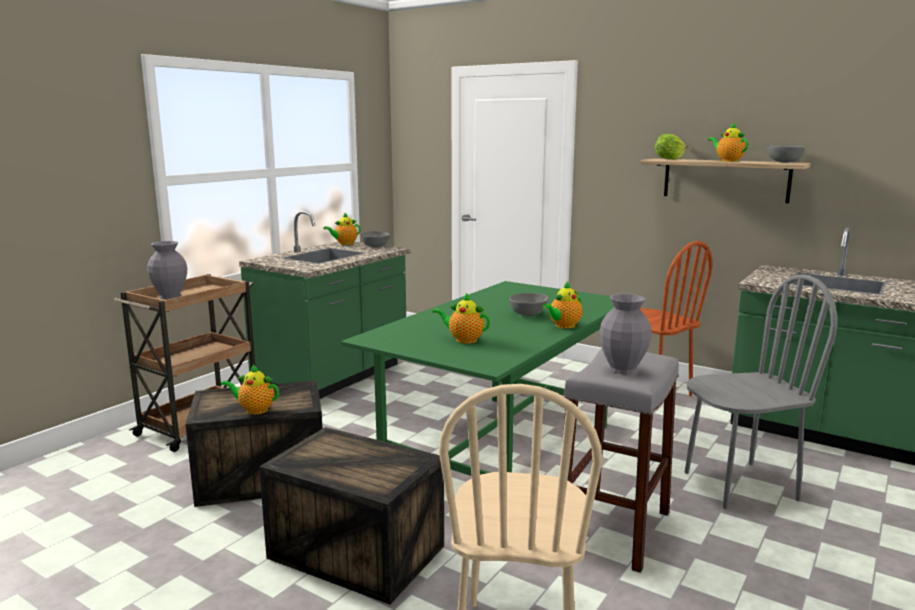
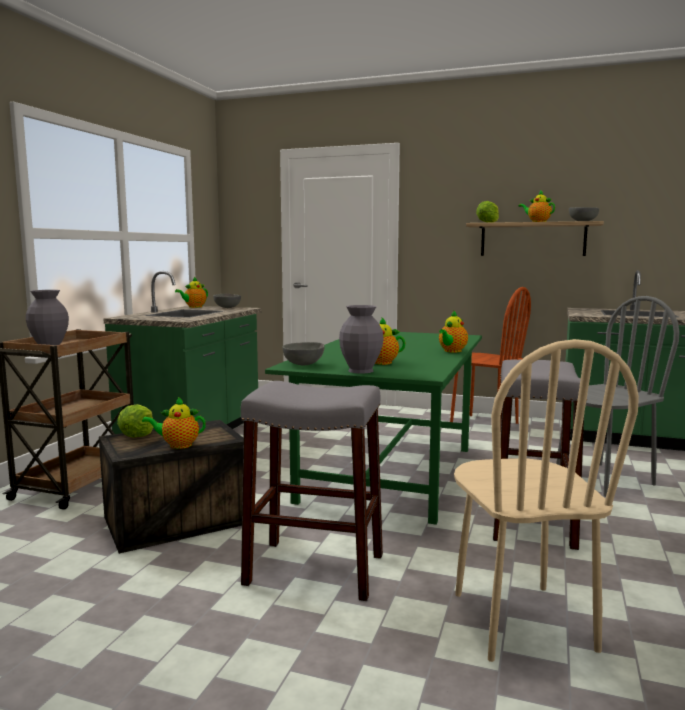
camera: 15 degrees left, 5 degrees down
(228, 394) = (137, 436): none -> lettuce
(354, 552) = (314, 569): crate -> grey stool
(529, 315) = (412, 346): grey bowl -> grey bowl (305, 364)
(623, 369) = (542, 370): grey vase -> grey vase (361, 371)

